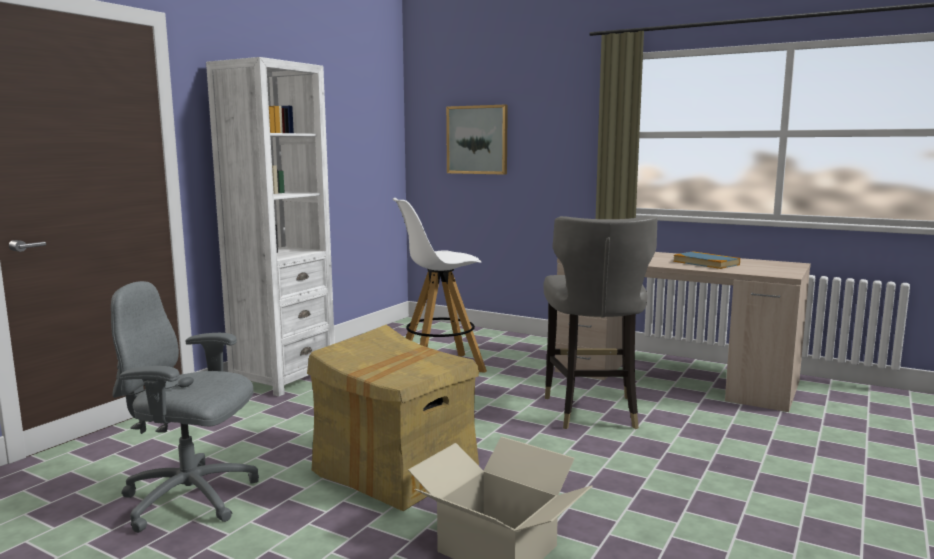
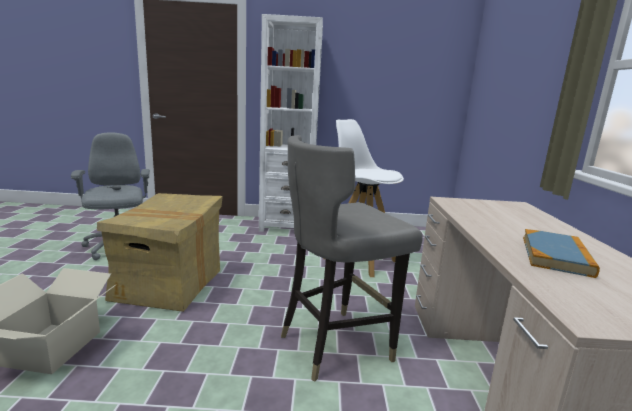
camera: 60 degrees right, 5 degrees up
(477, 140) = (502, 80): picture -> none

